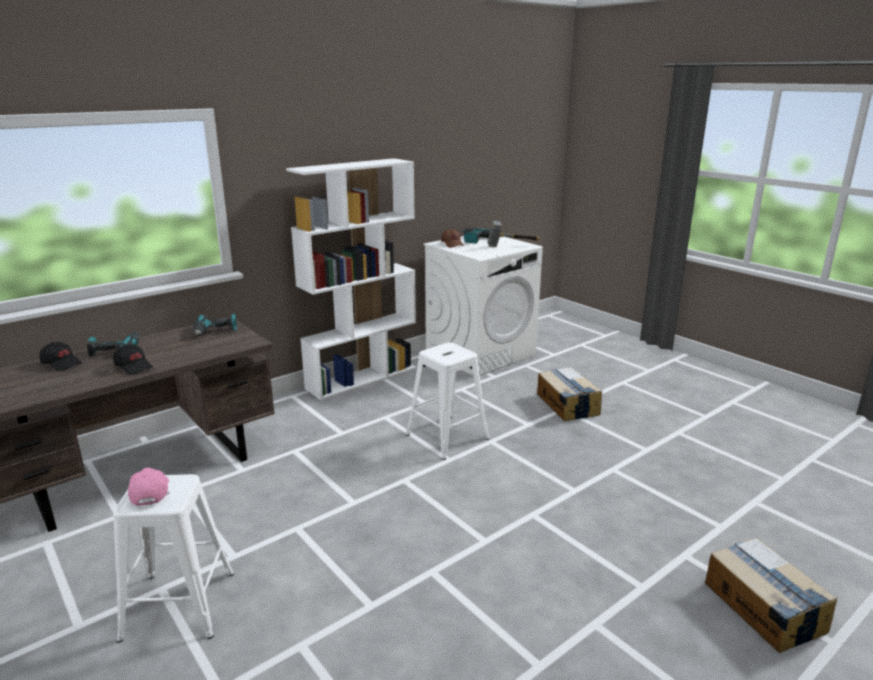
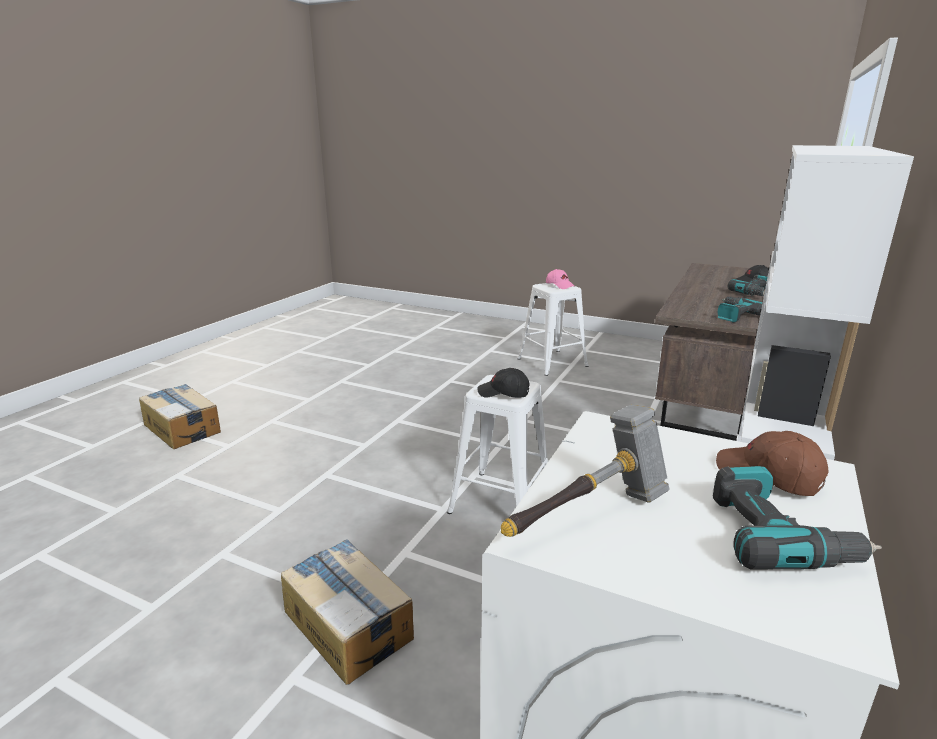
camera: 155 degrees right, 0 degrees up
(134, 367) = (701, 288): black cap -> black cap (503, 393)

